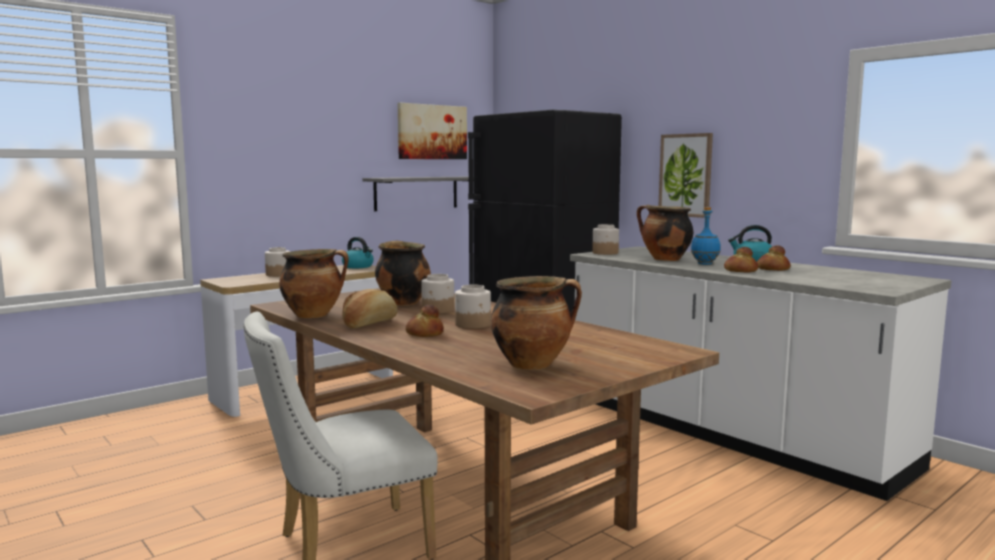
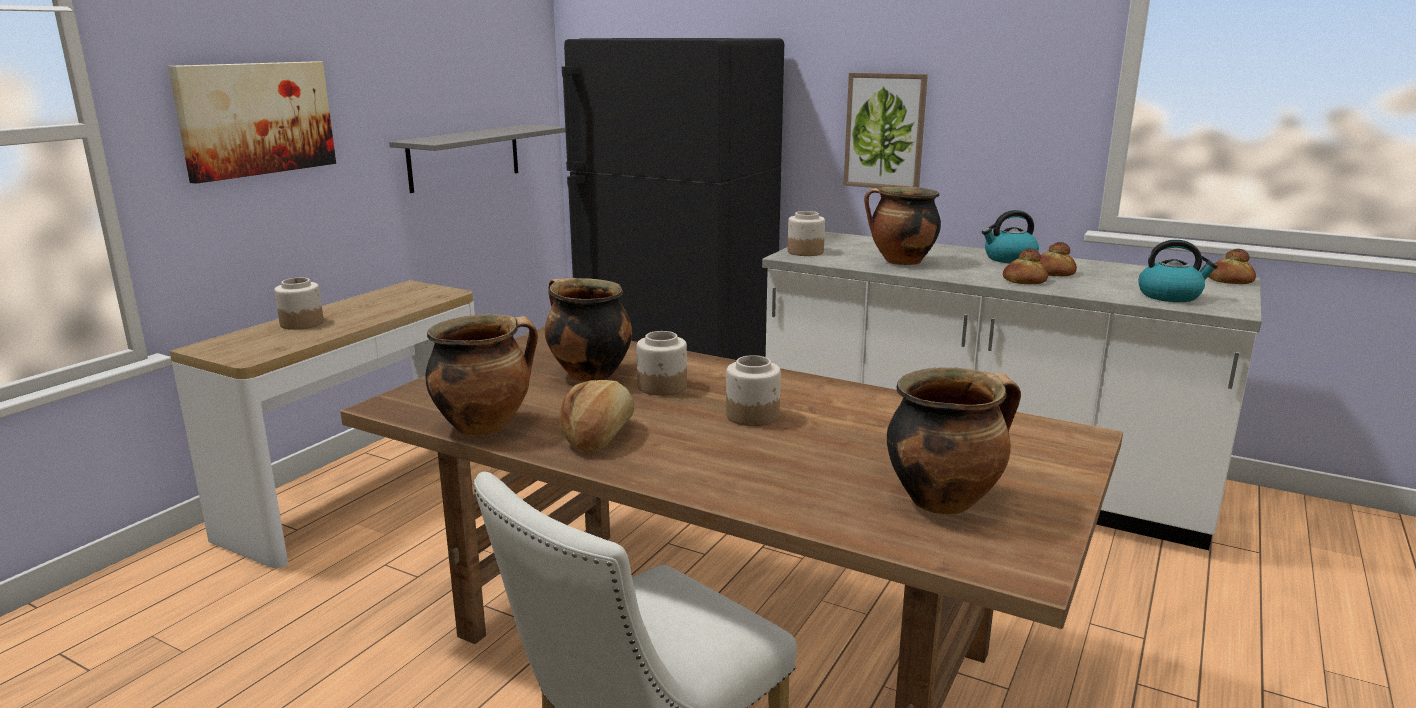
camera: 20 degrees left, 10 degrees up
(358, 266) = (415, 290): kettle -> kettle (1170, 296)
(424, 334) = (710, 449): bread -> bread (1229, 280)
(432, 132) = (478, 58): picture -> picture (256, 118)
(704, 264) = (962, 269): blue bottle -> none

